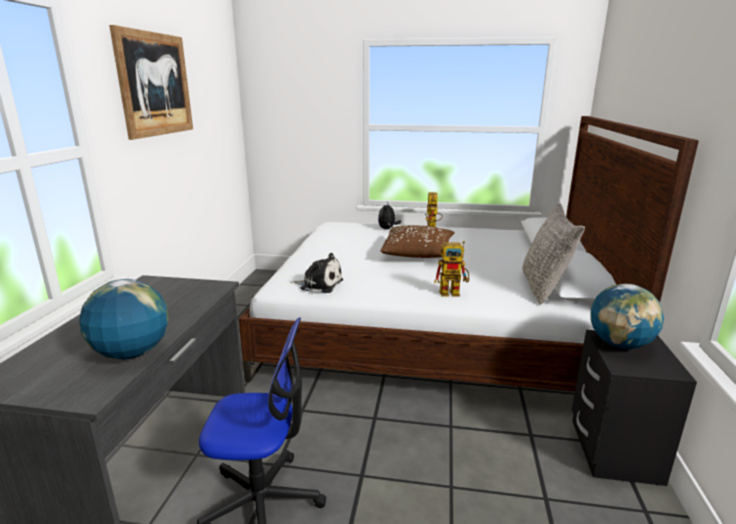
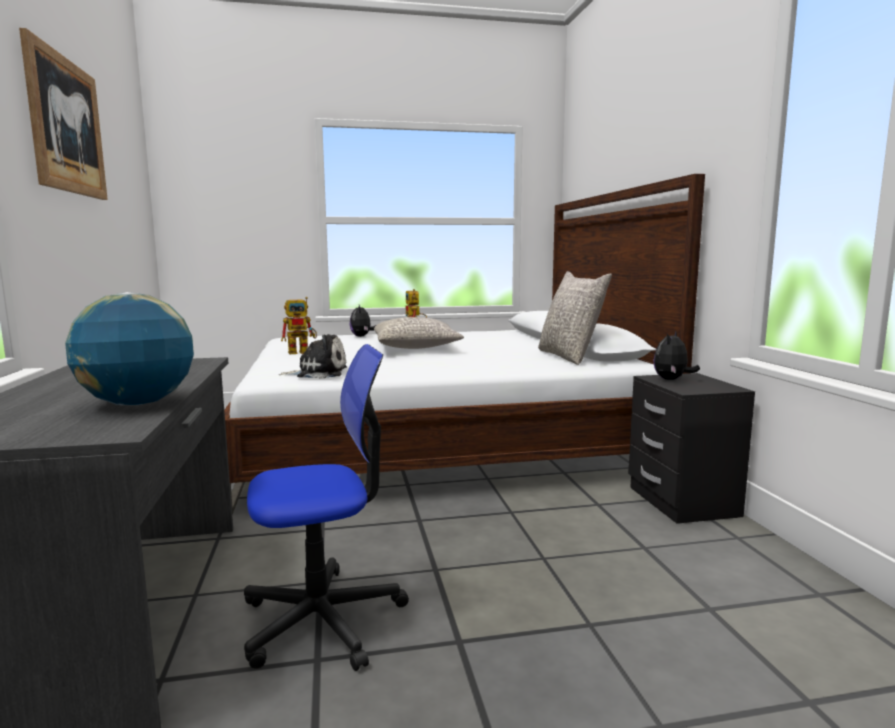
camera: 20 degrees left, 10 degrees down
(418, 253) = (416, 347): brown pillow -> grey pillow
(454, 292) = (482, 366): toy robot -> toy robot (303, 352)
(619, 344) = (672, 380): globe -> plush toy

